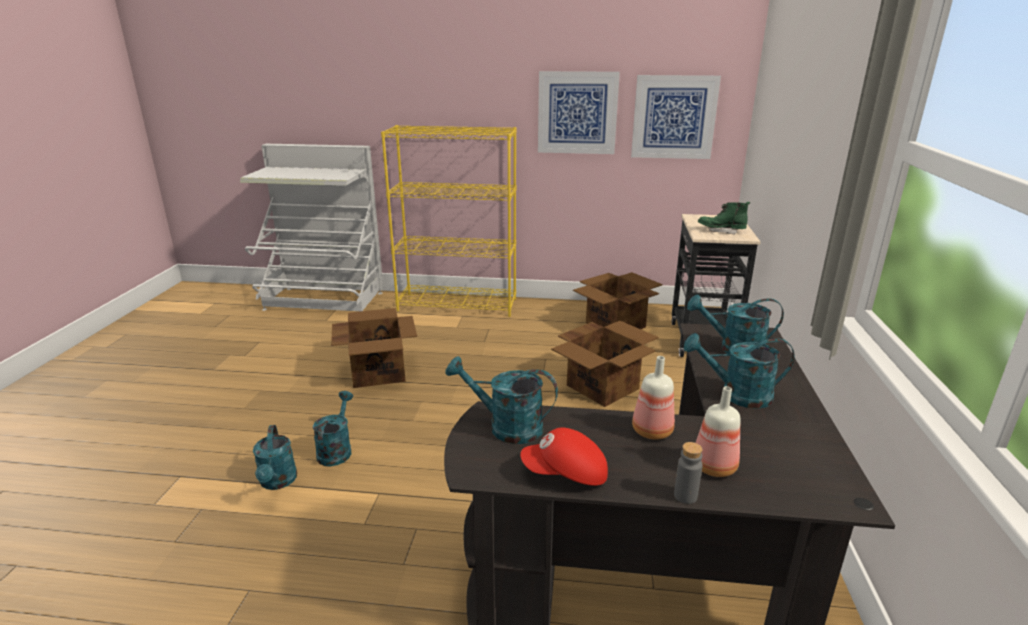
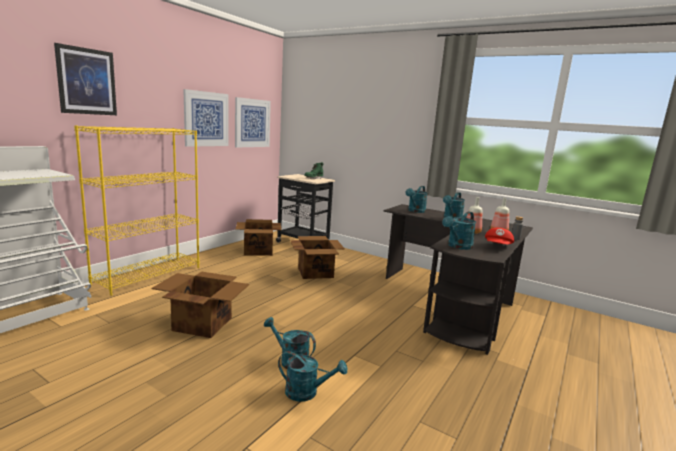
camera: 65 degrees left, 10 degrees down
(413, 74) = (87, 81): none -> picture

